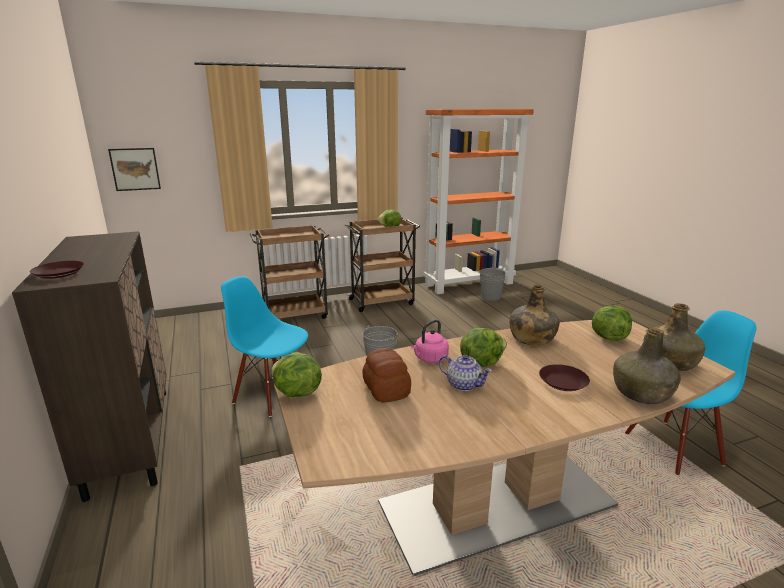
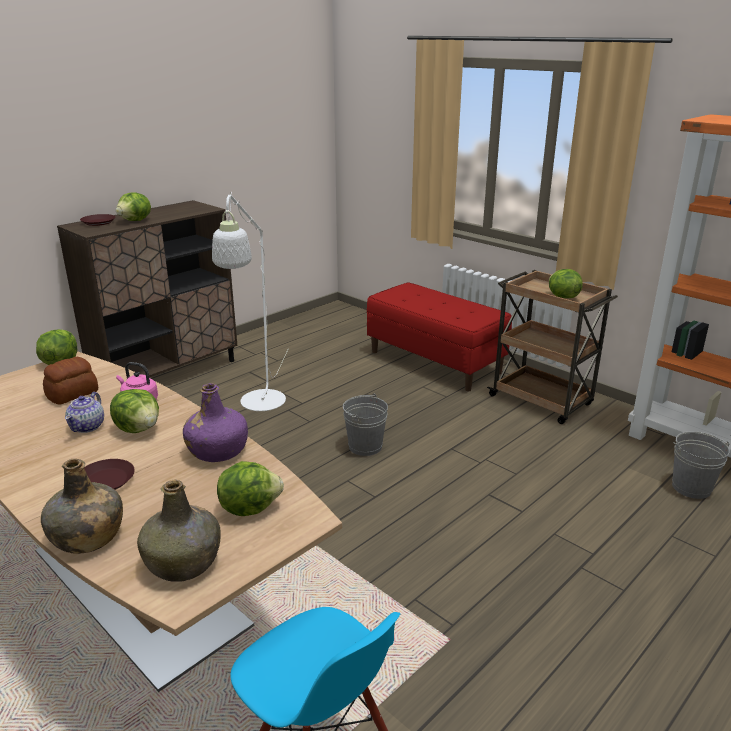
camera: 65 degrees right, 5 degrees up
(98, 259) = (136, 221): none -> lettuce
(135, 169) = (359, 149): picture -> none
(272, 395) = (260, 406): blue chair -> white floor lamp
(295, 315) = (435, 362): brown cart -> red bench
(531, 338) = (218, 450): green bottle -> purple bottle

